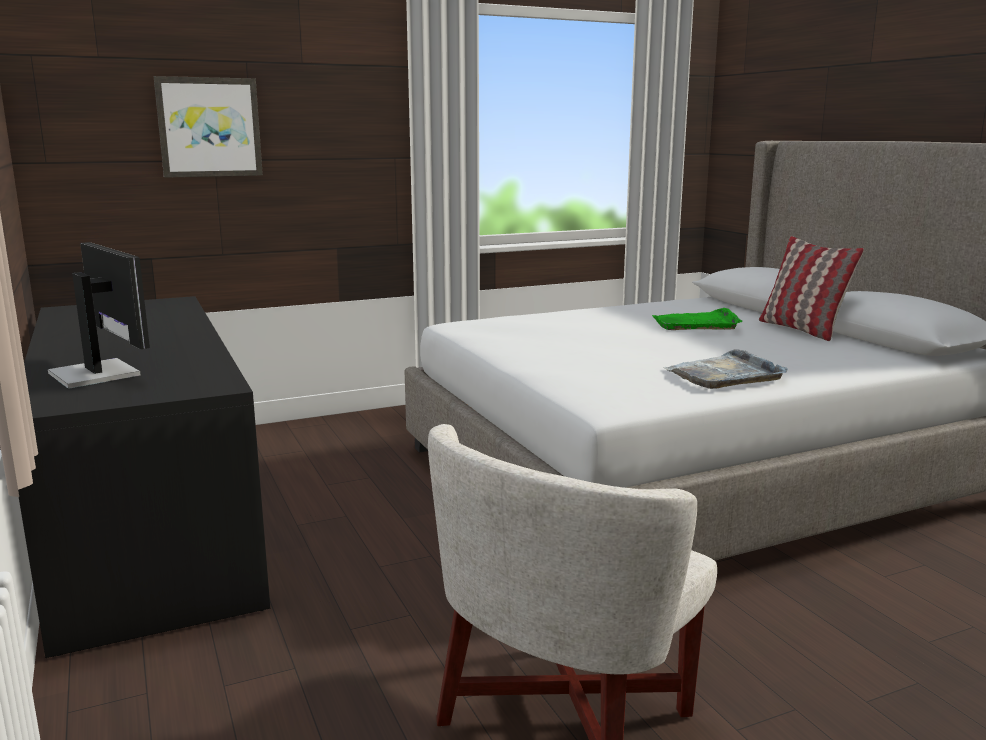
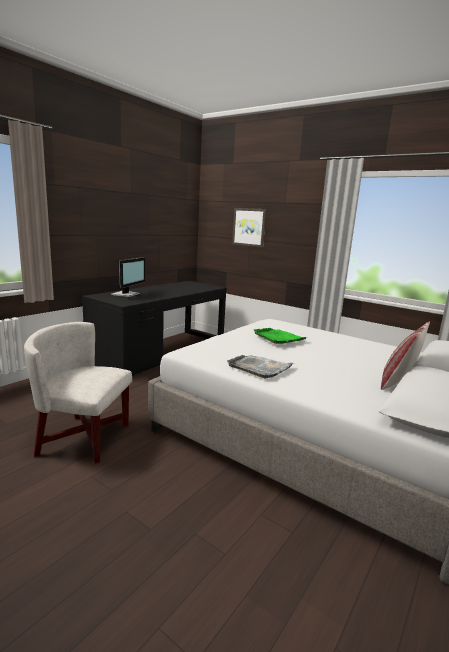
camera: 60 degrees right, 0 degrees up
(696, 323) = (354, 356): green tray -> green tray (278, 337)

